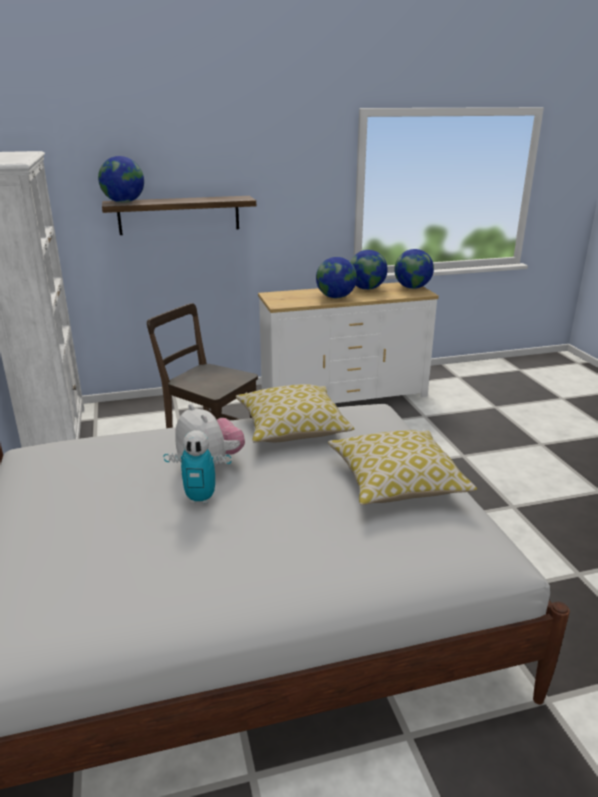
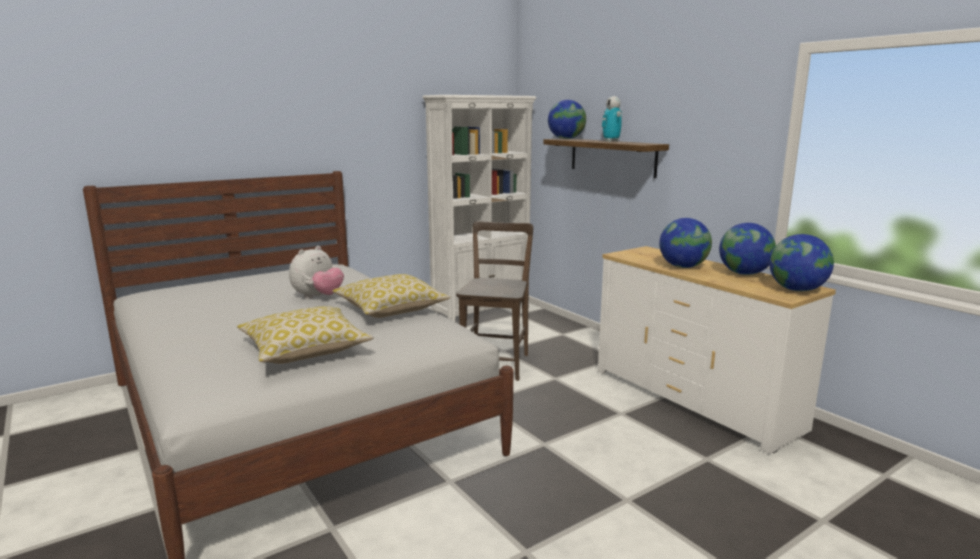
camera: 70 degrees right, 10 degrees down
(200, 499) = (271, 301): toy robot -> toy robot (611, 141)

